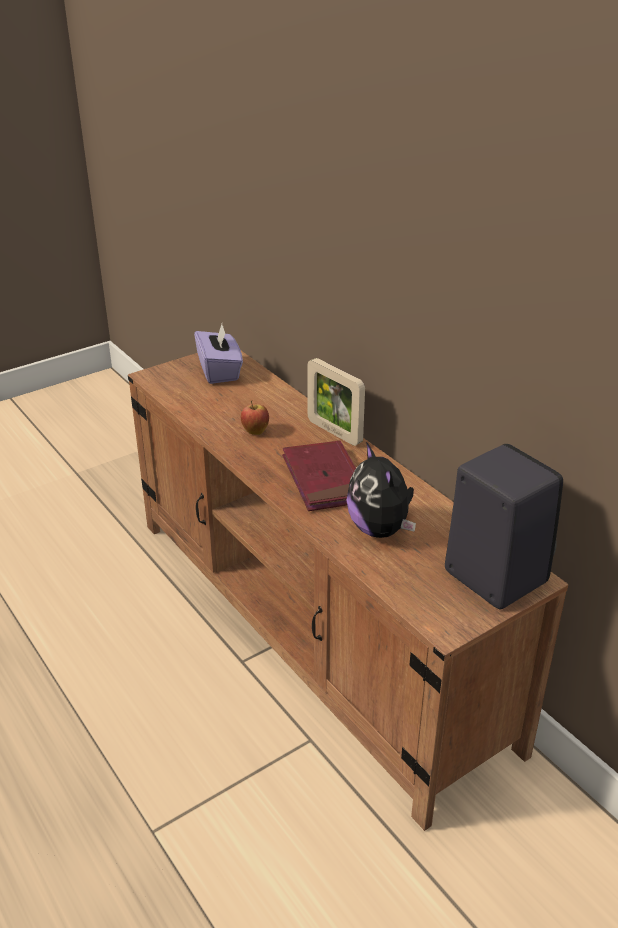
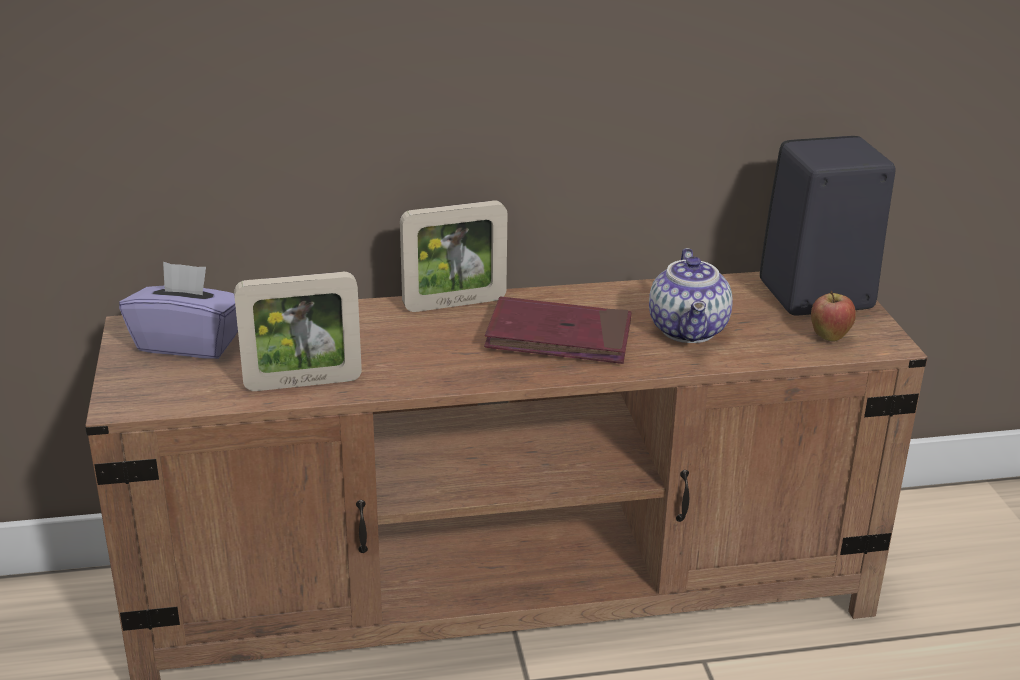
camera: 65 degrees left, 5 degrees down
(205, 414) = (303, 383): none -> picture frame
(255, 432) = (396, 356): apple -> apple (829, 338)
(380, 529) = (690, 331): plush toy -> teapot

